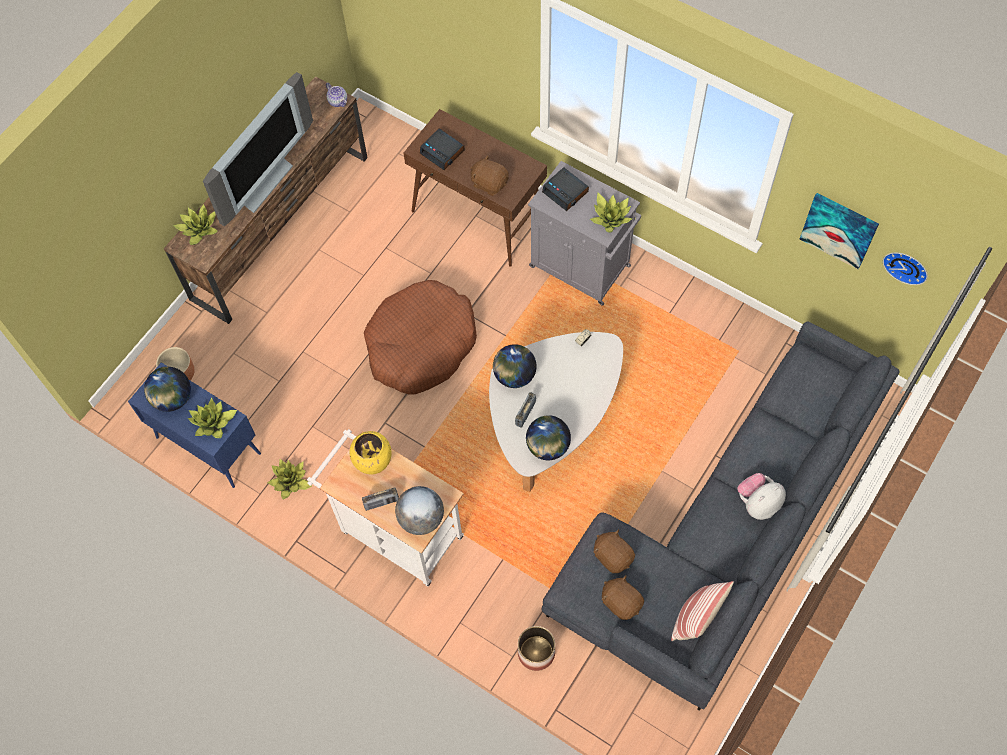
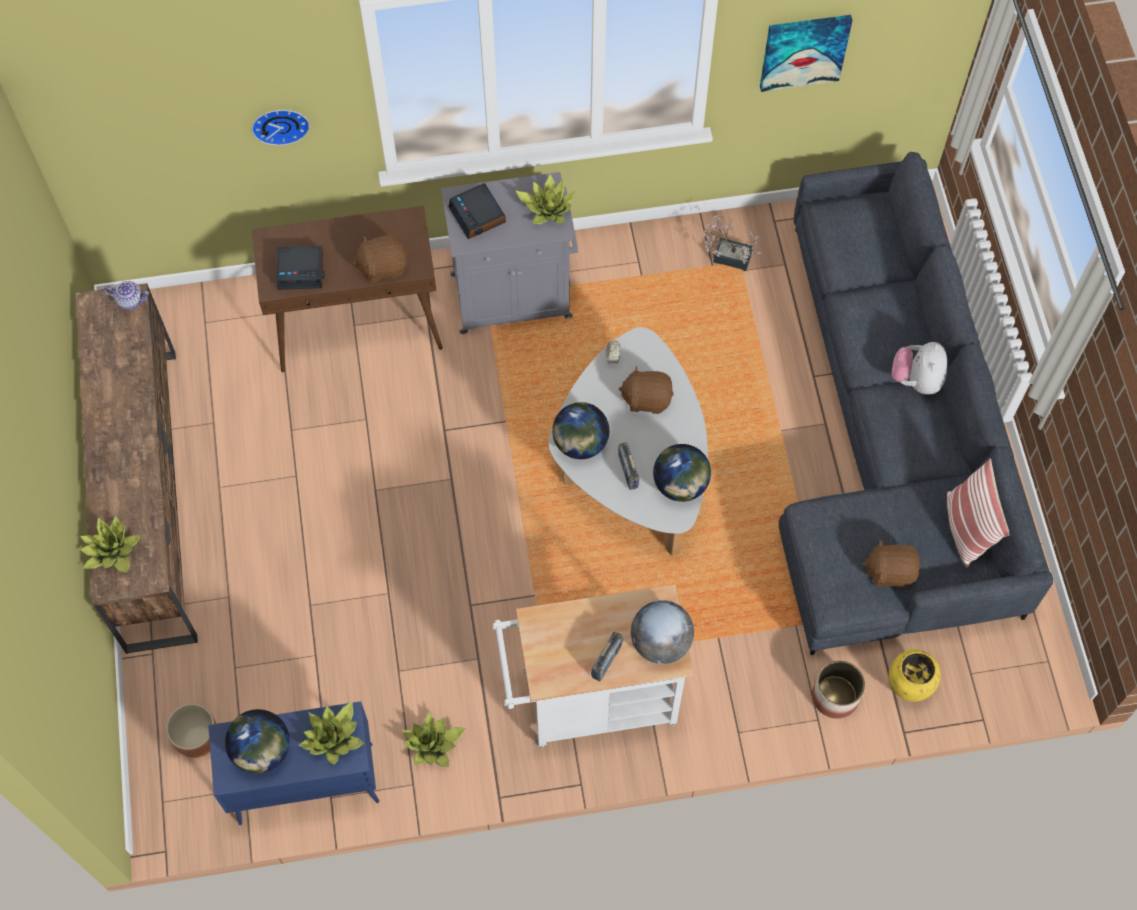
camera: 45 degrees left, 0 degrees up
(260, 181) = (130, 448): television -> none
(374, 463) = (560, 629): yellow vase -> yellow vase (909, 686)
(421, 344) = (428, 498): brown dog bed -> none
(566, 192) = (478, 215): alarm clock -> alarm clock turned 60 degrees clockwise
(613, 556) = (841, 536): brown plush toy -> brown plush toy (646, 398)
(735, 341) = (728, 255): none -> potted plant
(906, 265) = (892, 41): wall clock -> wall clock (280, 123)

